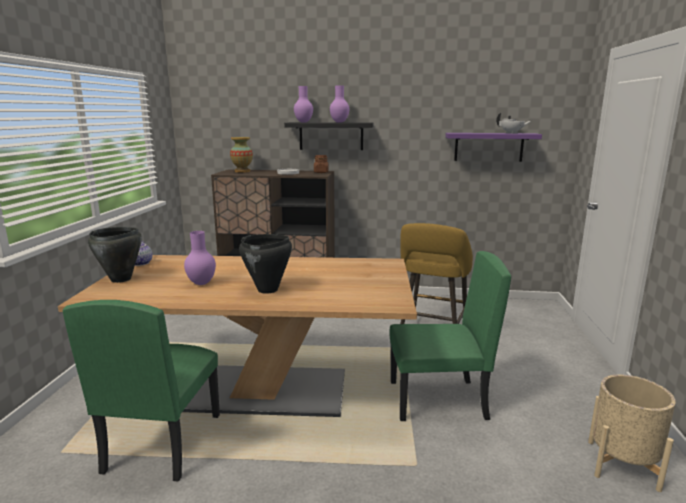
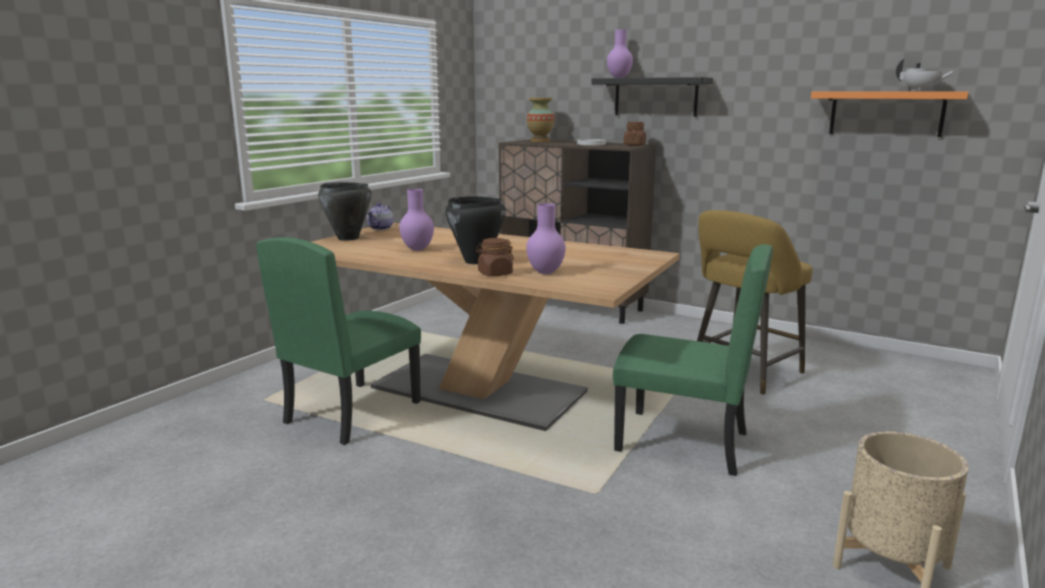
camera: 25 degrees right, 0 degrees up
(298, 301) = (495, 274): none -> brown jar
(339, 122) = (662, 77): purple vase -> purple vase (544, 272)
(488, 147) = (886, 113): purple shelf -> orange shelf

